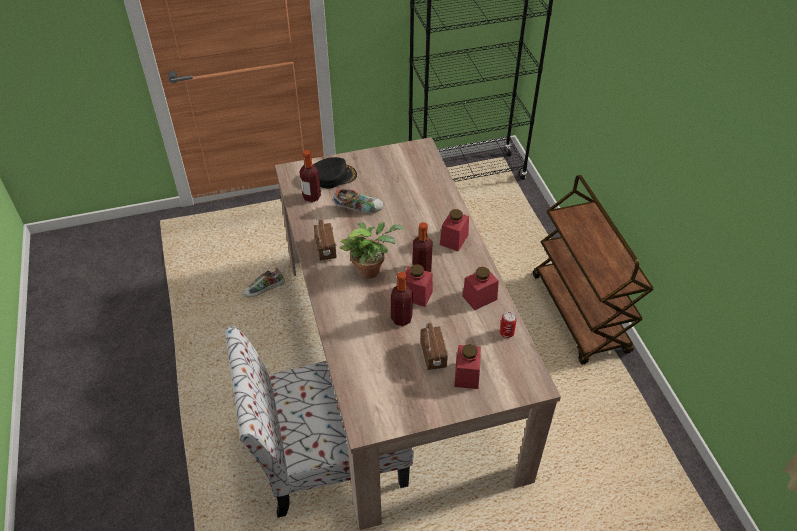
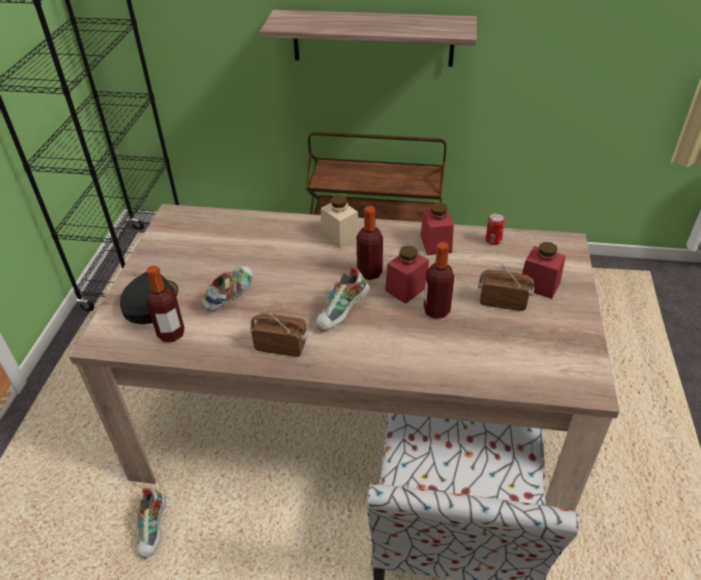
camera: 65 degrees left, 5 degrees down
(371, 269) = (343, 314): potted plant -> shoe
(454, 239) = (340, 236): red jar -> beige jar
(657, 140) = (373, 38): none -> shelf

